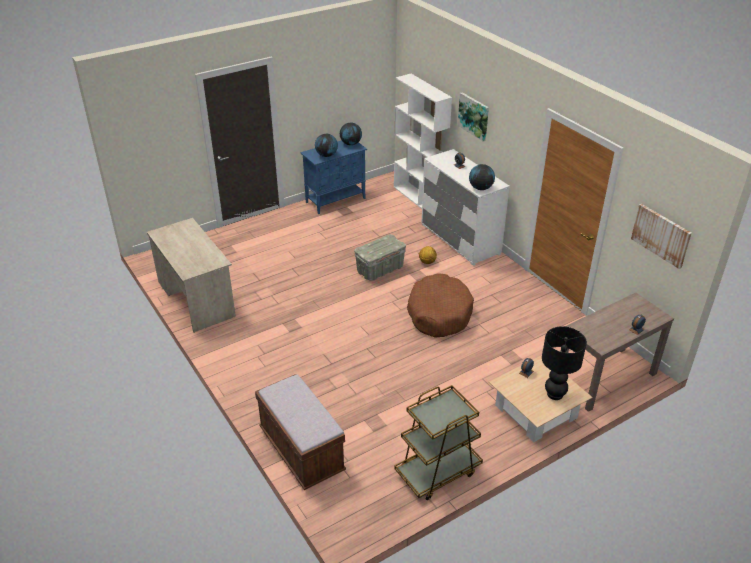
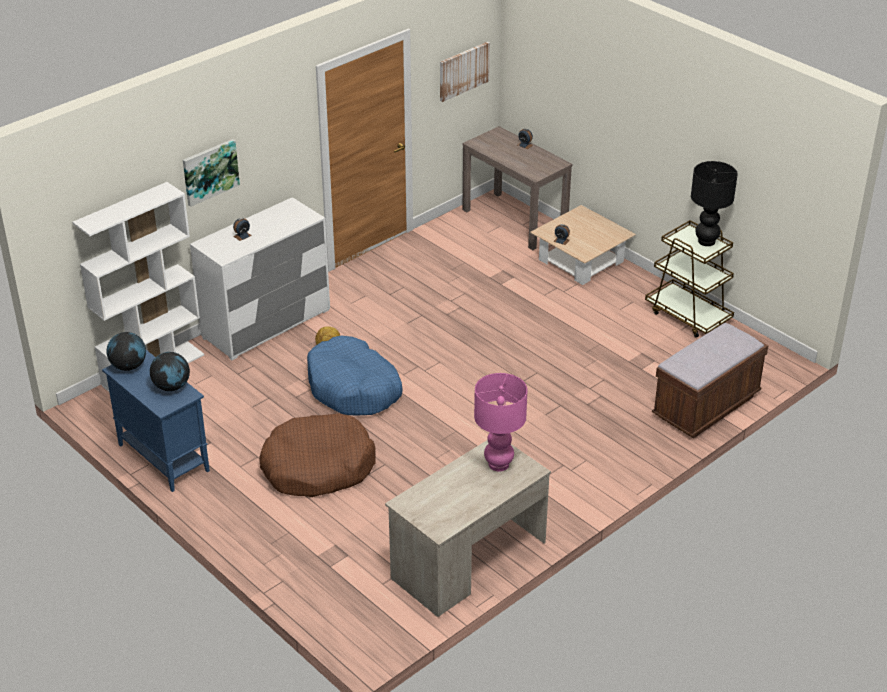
camera: 100 degrees left, 0 degrees up
(201, 260) = (499, 464): none -> pink table lamp
(380, 269) = (353, 388): grey storage box -> blue dog bed
(439, 313) = (438, 331): brown dog bed -> brown dog bed (318, 467)
(480, 188) = (303, 217): globe -> none
(554, 394) = (587, 224): black table lamp -> black table lamp (707, 241)

